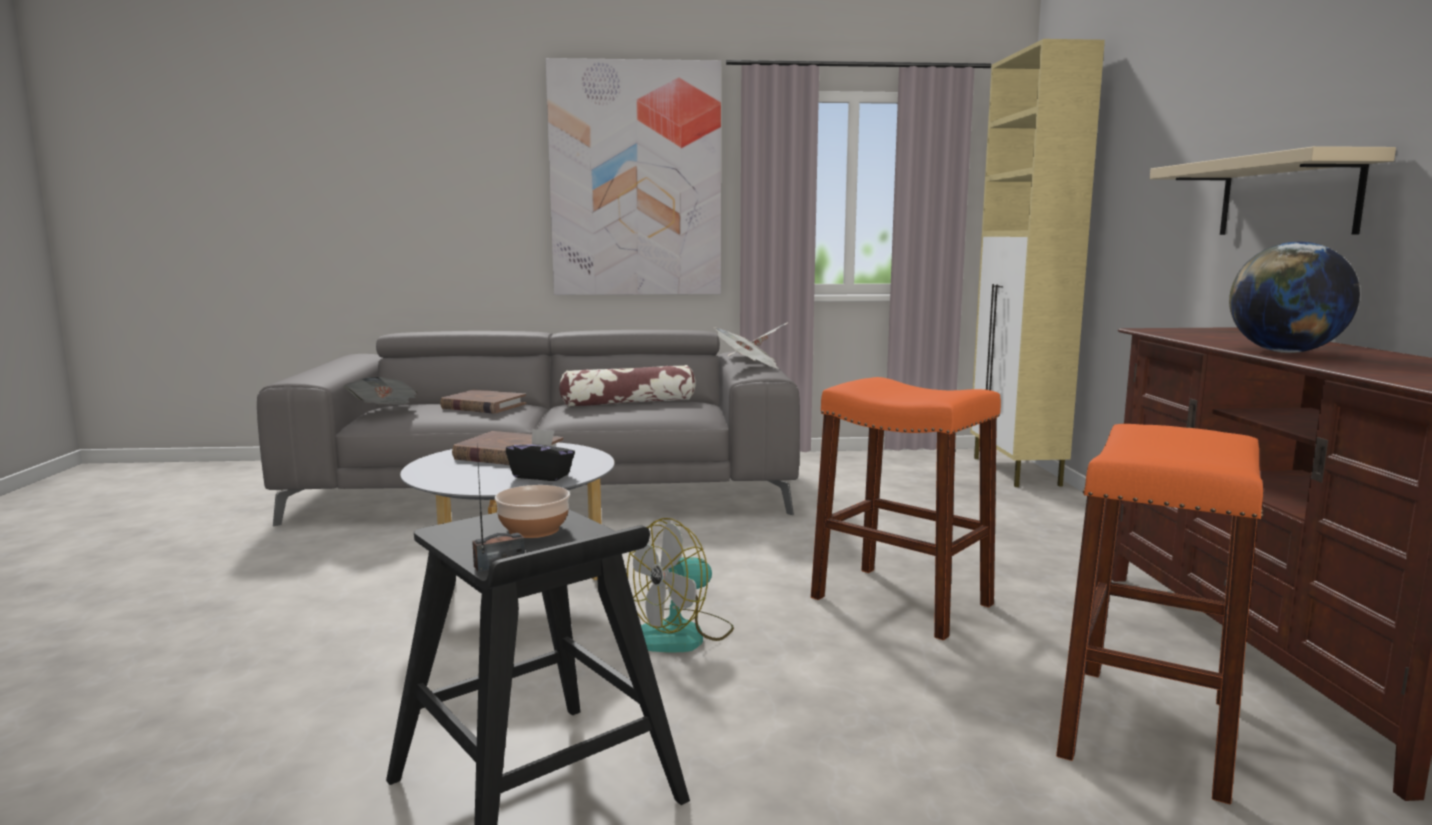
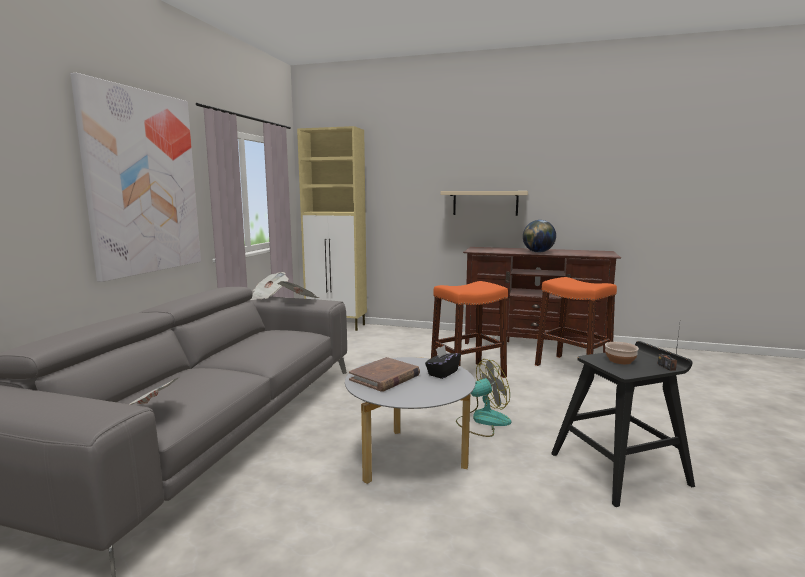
camera: 70 degrees left, 0 degrees up
(483, 406) = (194, 379): brown book -> none
(628, 403) = (253, 343): pillow -> none
(680, 635) = (482, 421): fan -> fan turned 90 degrees counterclockwise

